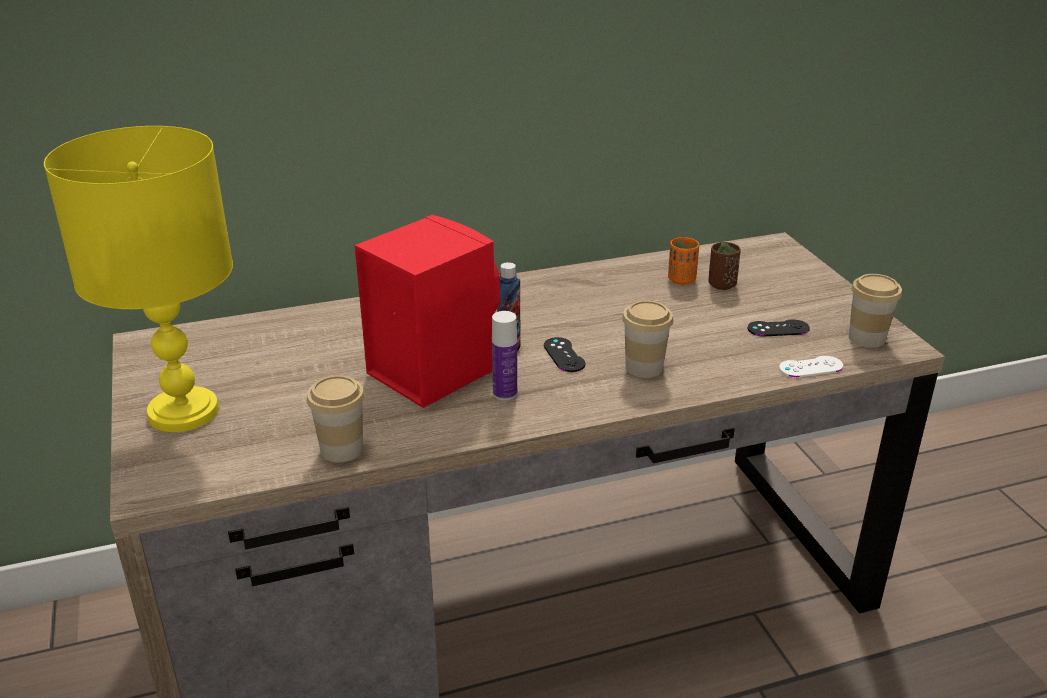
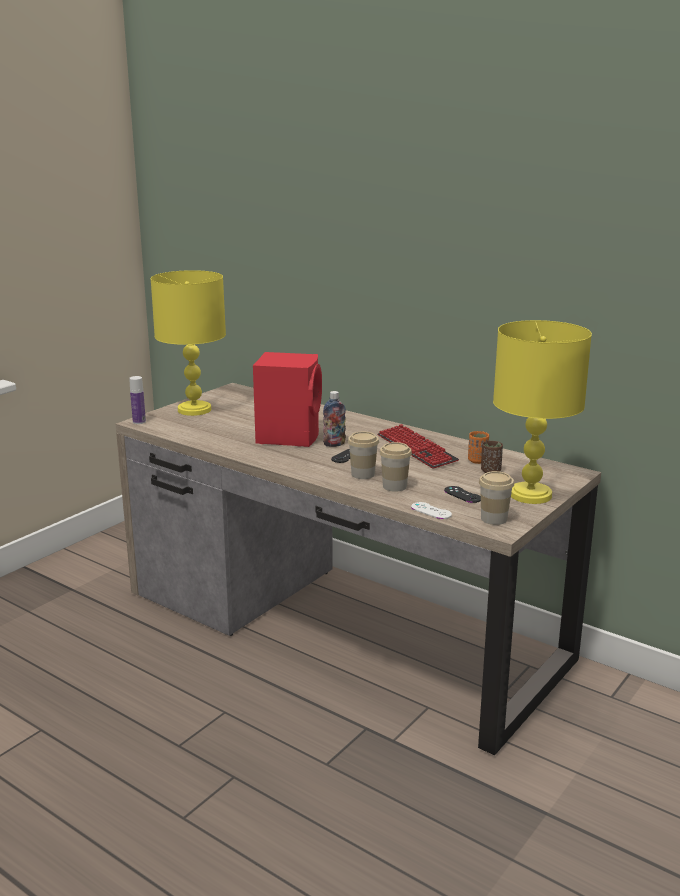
camera: 55 degrees right, 10 degrees down
(341, 449) = (205, 440): cup -> cup (394, 486)
(505, 393) = (292, 454): bottle -> bottle (139, 422)
(598, 300) = (416, 449): none -> keyboard
(815, 291) = (531, 495): none -> yellow table lamp

